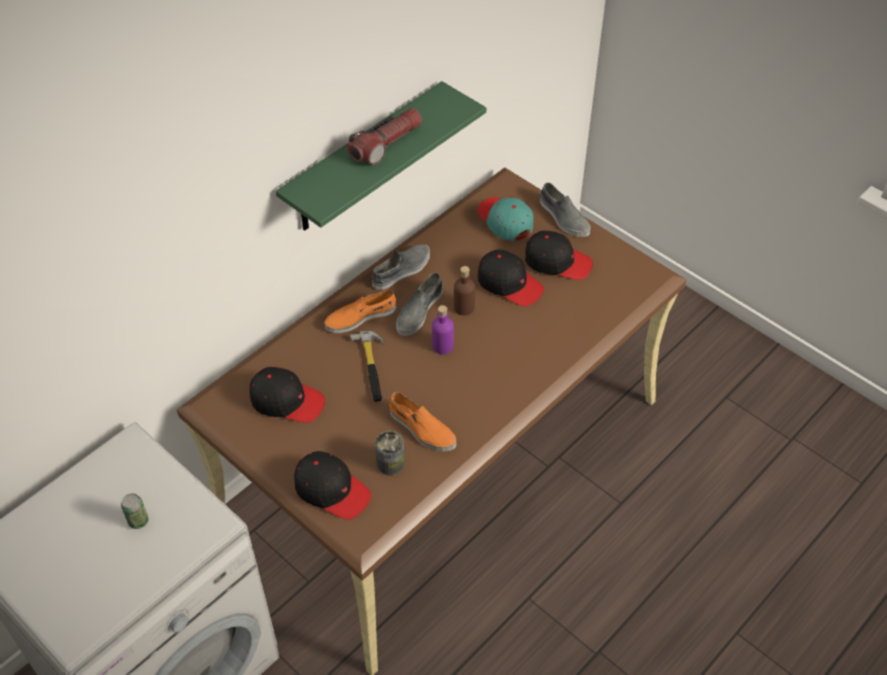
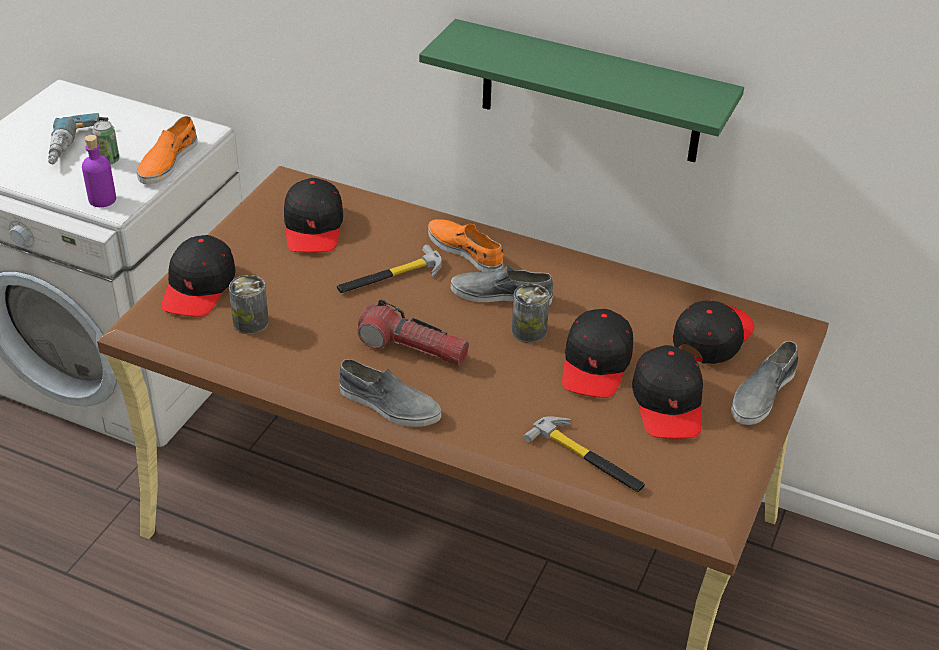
camera: 70 degrees right, 10 degrees down
(102, 543) = (78, 147): none -> power drill
(386, 144) = (584, 69): flashlight -> flashlight (413, 348)
(402, 270) = (562, 266): grey shoe -> grey shoe (388, 404)
(421, 429) = (312, 336): orange shoe -> orange shoe (167, 161)
(442, 346) = (452, 326): purple bottle -> purple bottle (102, 199)
(464, 307) = (529, 331): brown bottle -> can
(505, 221) = (712, 337): turquoise cap -> black cap
(593, 314) = (588, 458): none -> hammer

